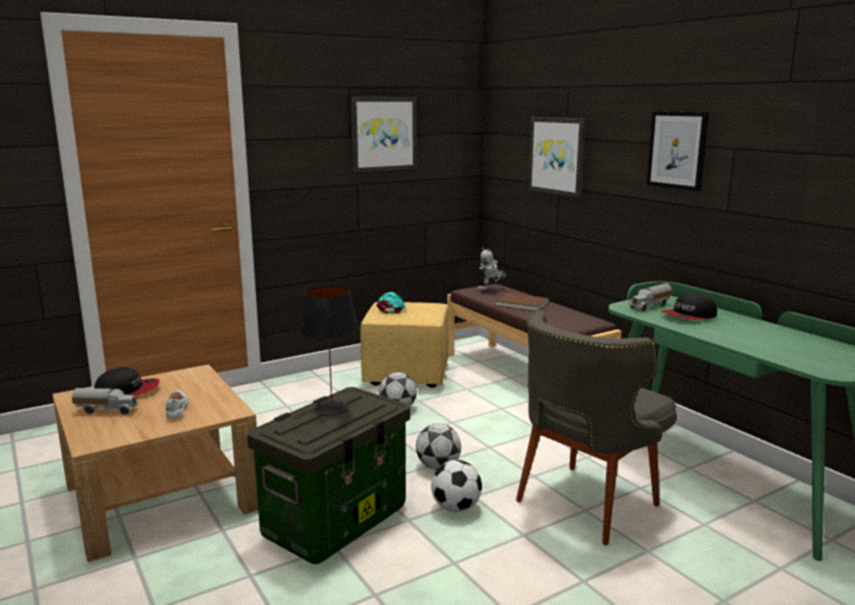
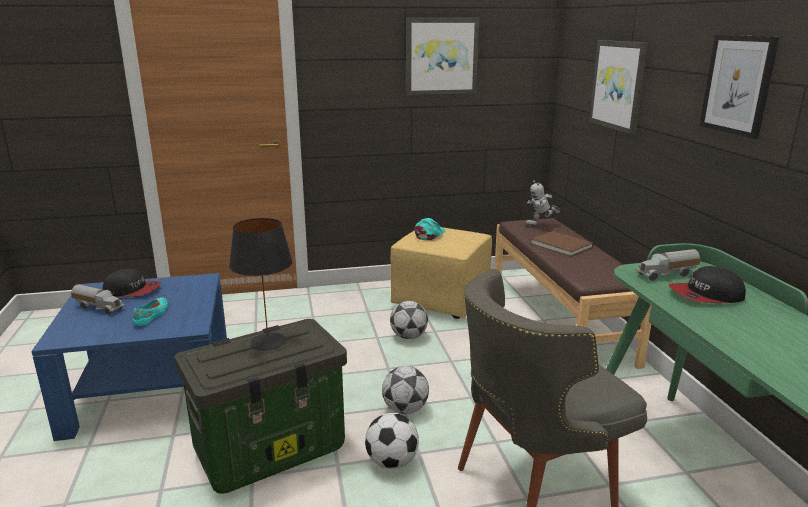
camera: 20 degrees right, 5 degrees up
(161, 495) = (151, 388): brown coffee table -> blue coffee table
(177, 408) = (152, 315): white shoe -> turquoise shoe

